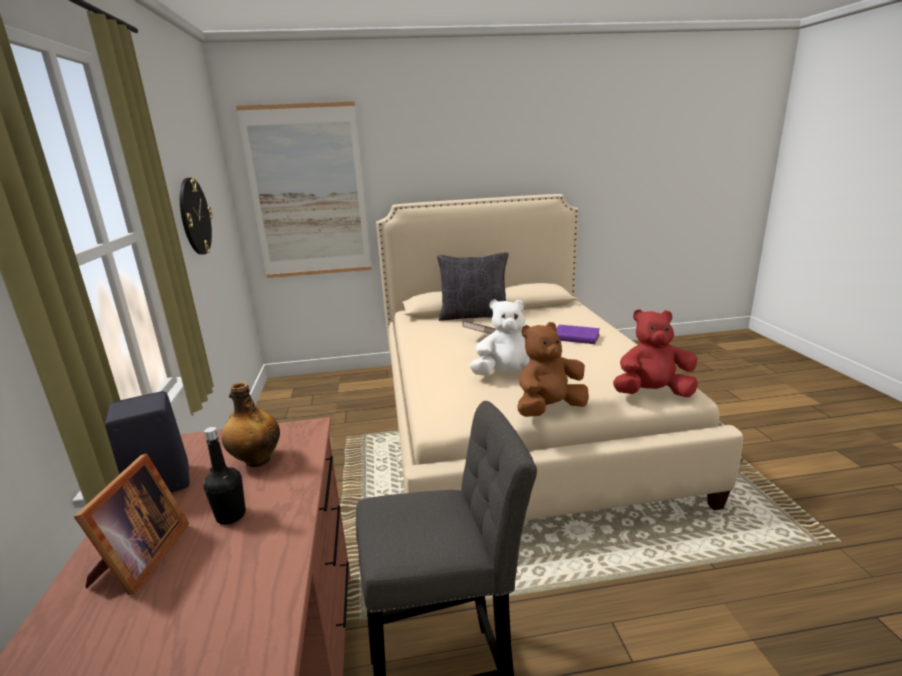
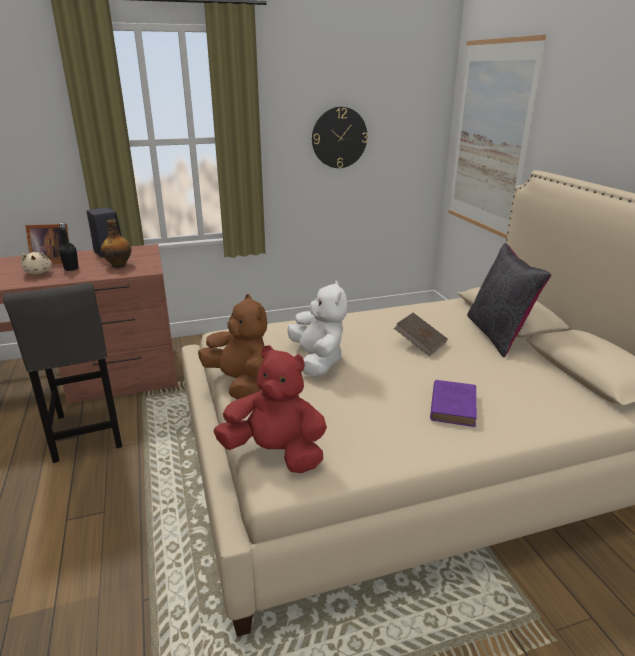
camera: 80 degrees right, 5 degrees up
(219, 562) = (39, 272): none -> beige plush toy
(652, 393) = (275, 453): red plush toy -> red plush toy turned 60 degrees counterclockwise

